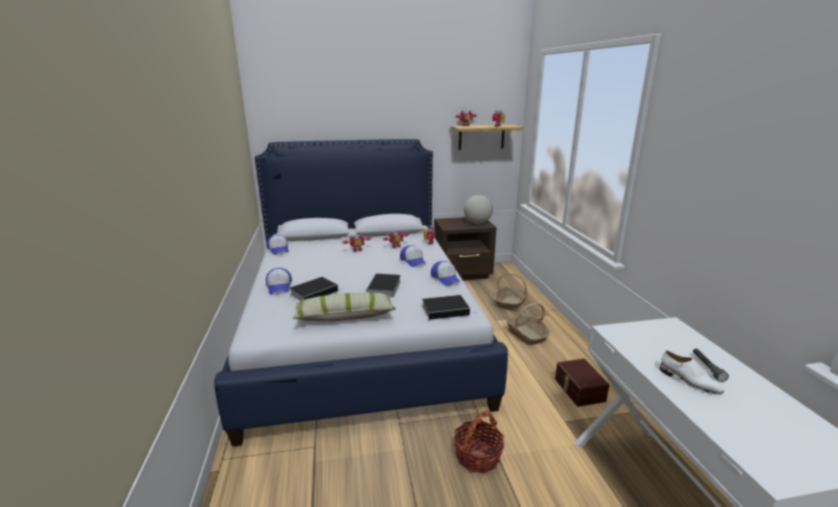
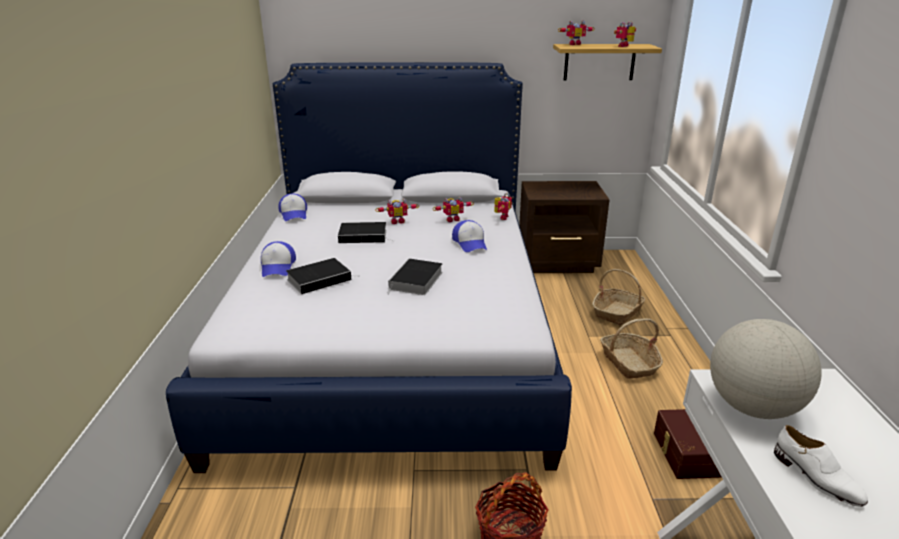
camera: 10 degrees right, 5 degrees up
(345, 316) = (349, 317): pillow -> none
(445, 278) = (508, 273): cap -> none
(446, 310) = (493, 320): book -> book (364, 236)
(477, 223) = (583, 191): globe -> globe (752, 407)
(707, 368) = (856, 459): grey flashlight -> none

